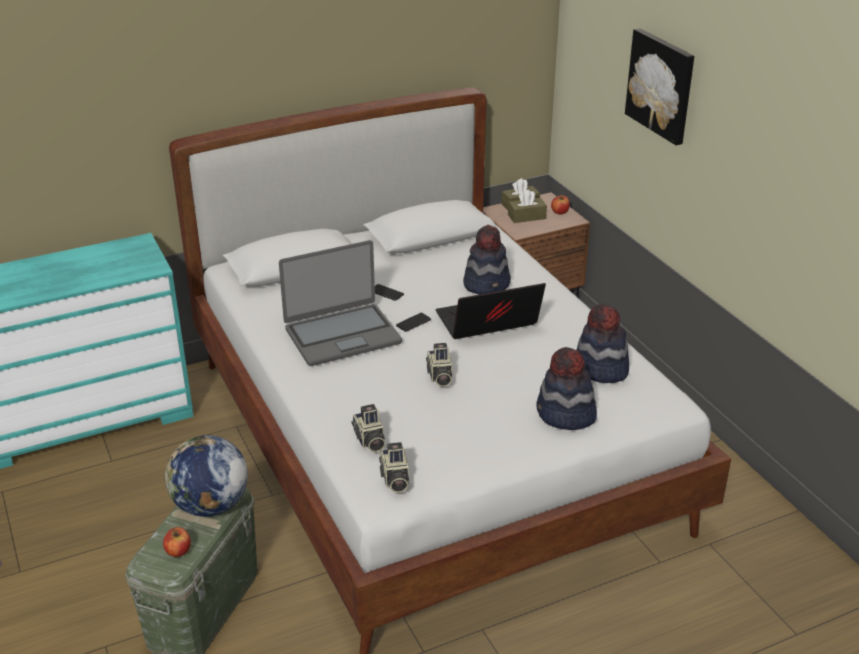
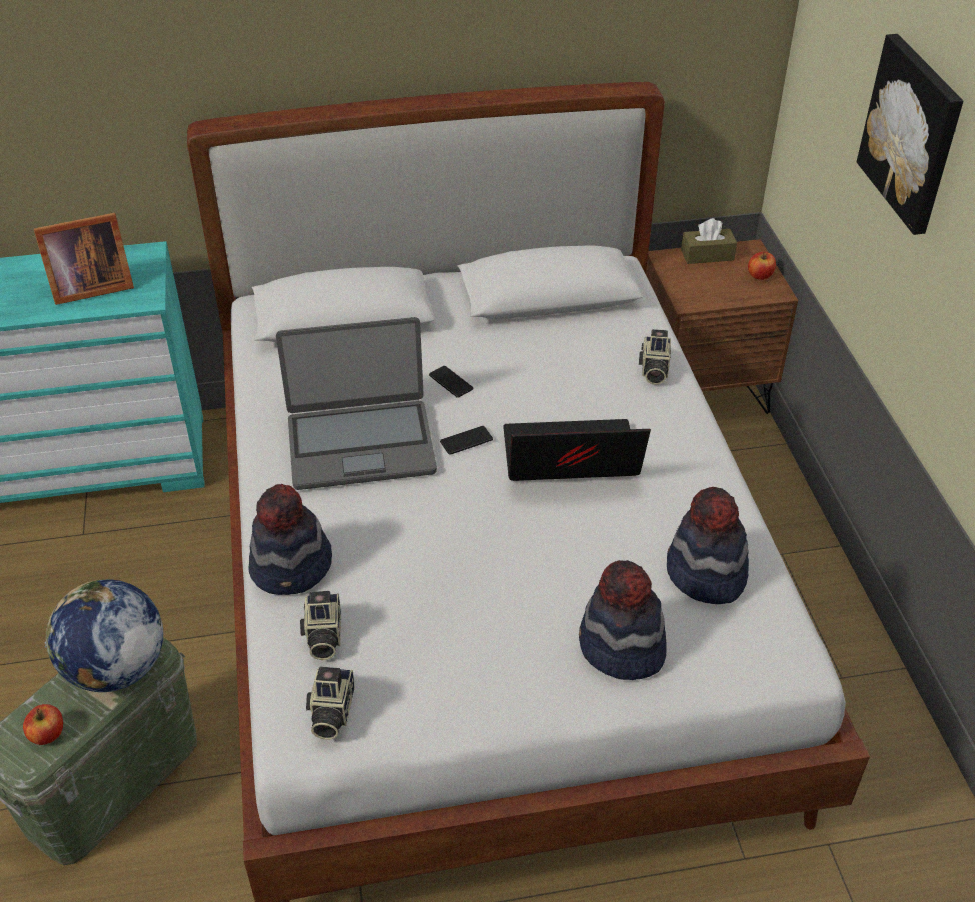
camera: 15 degrees right, 10 degrees up
(108, 266) = (89, 287): none -> picture frame
(439, 376) = (464, 543): camera -> camera (653, 370)
(487, 284) = (597, 391): hat -> hat (292, 567)
(526, 217) = (709, 276): brown tissue box -> none

